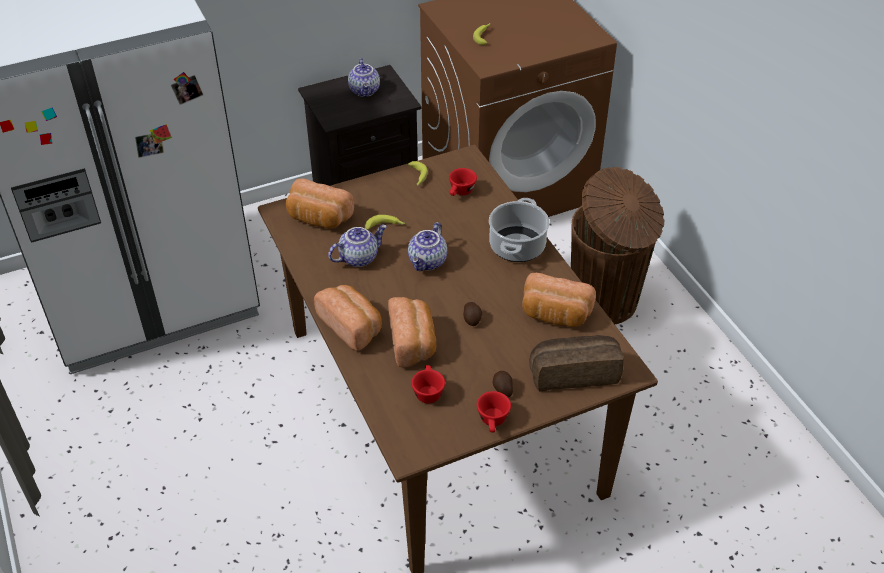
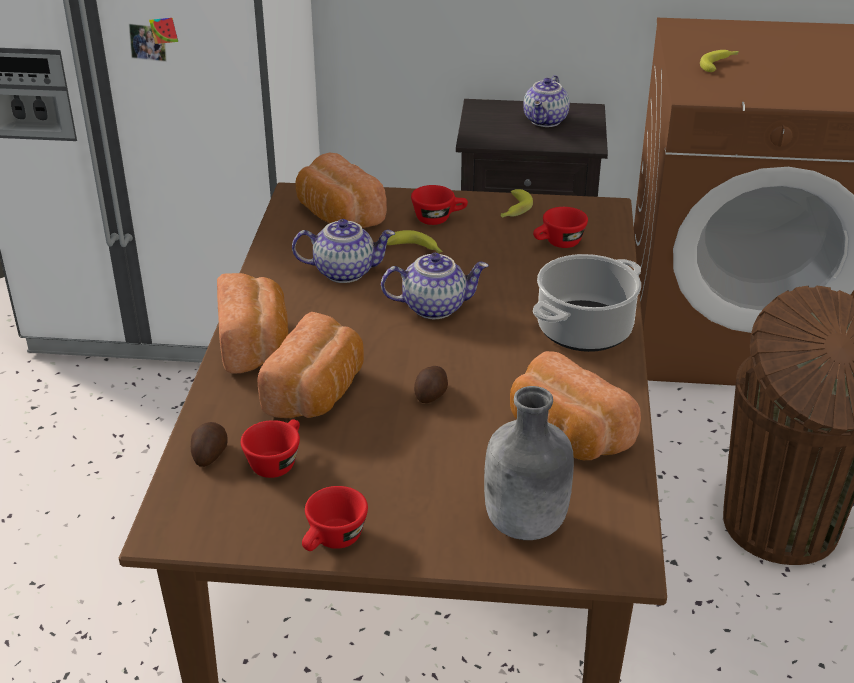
camera: 30 degrees right, 10 degrees down
(380, 198) = (439, 218): none -> red cup
(428, 262) = (434, 307): teapot -> teapot turned 150 degrees counterclockwise
(502, 389) = (390, 502): potato -> potato (209, 454)
(573, 372) = (526, 525): bread -> grey bottle

